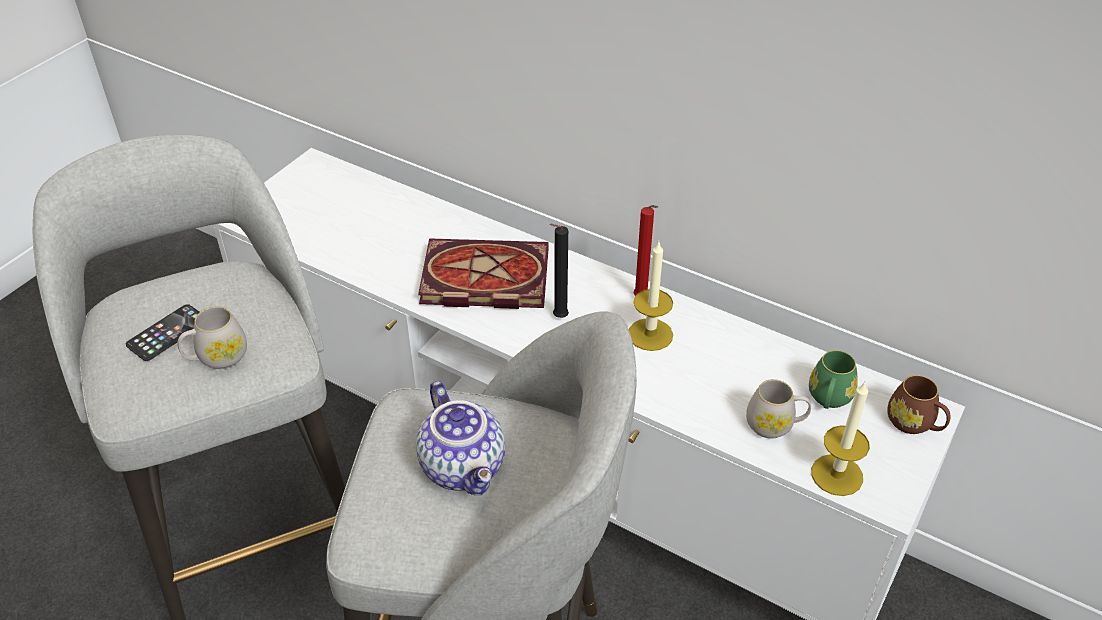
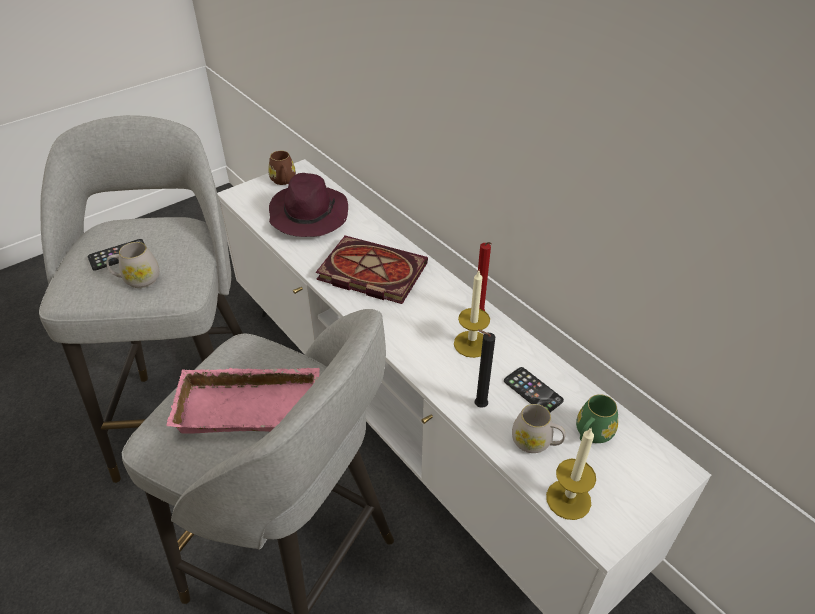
camera: 20 degrees right, 0 degrees up
(360, 223) = (308, 215): none -> purple hat
(465, 467) = (252, 404): teapot -> pink tray
(558, 318) = (409, 314): black candle -> black candle (478, 406)
(744, 369) = (533, 391): none -> phone
(914, 424) = (657, 476): brown mug -> brown mug (284, 181)

